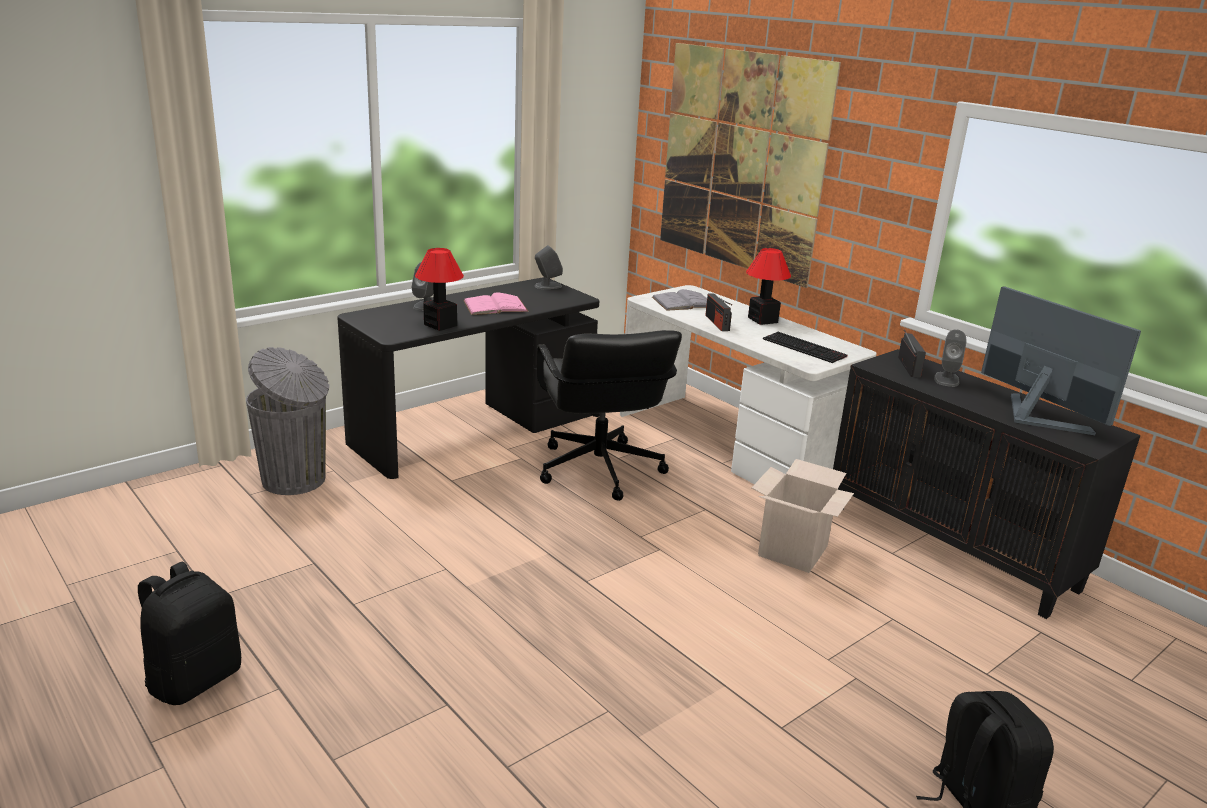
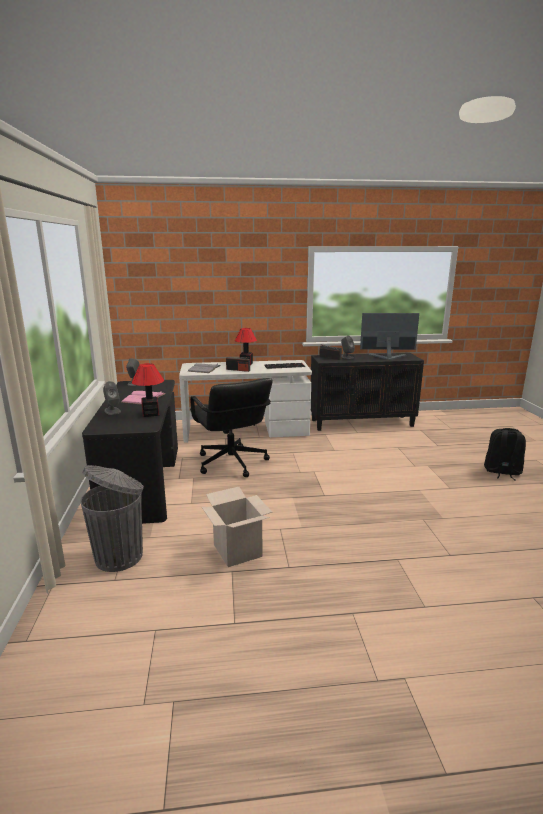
camera: 55 degrees left, 5 degrees down
(195, 679) = (322, 648): black backpack -> none
(598, 470) = (231, 463): black office chair -> black office chair turned 45 degrees clockwise
(740, 161) = (192, 292): picture -> none
(793, 551) = (340, 447): cardboard box -> cardboard box (237, 551)

